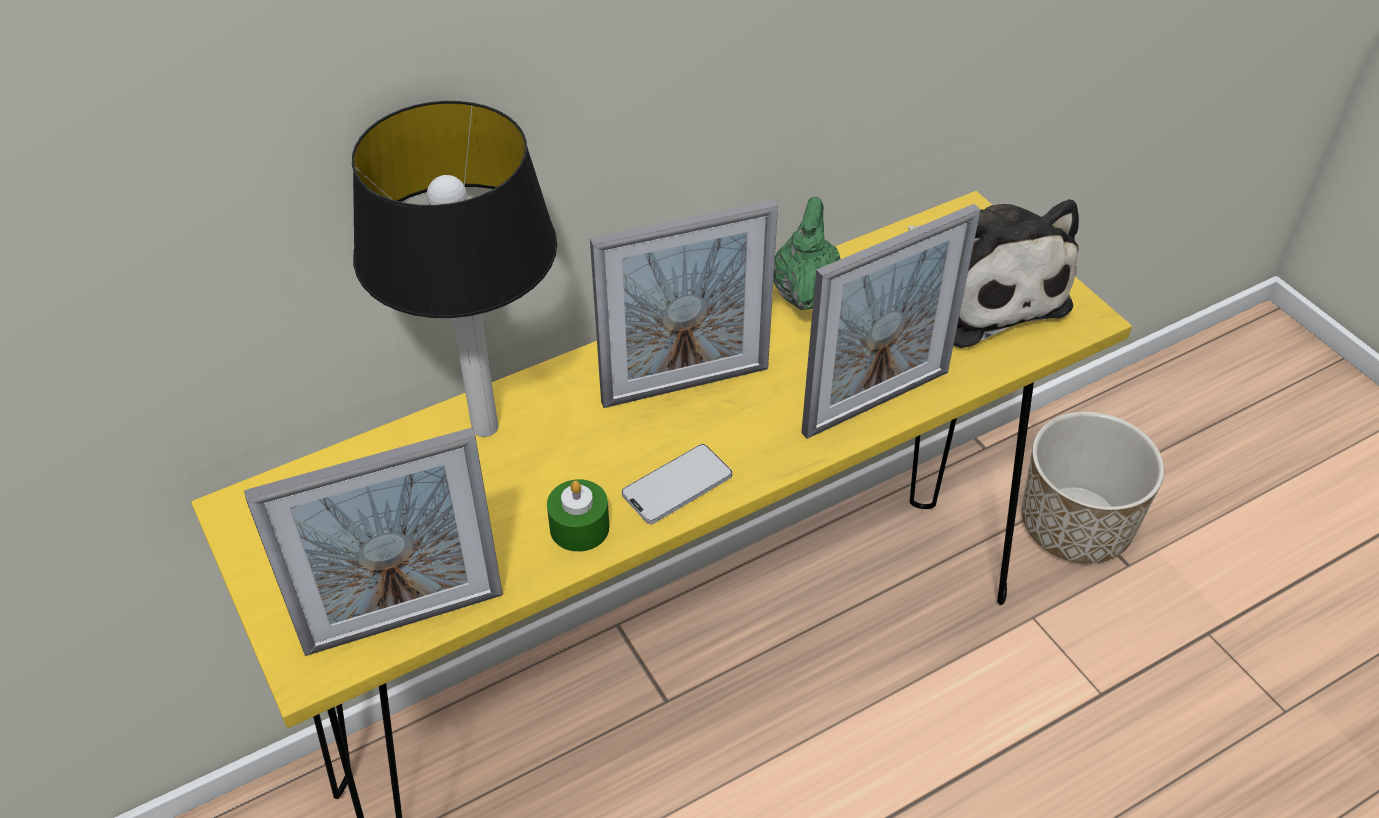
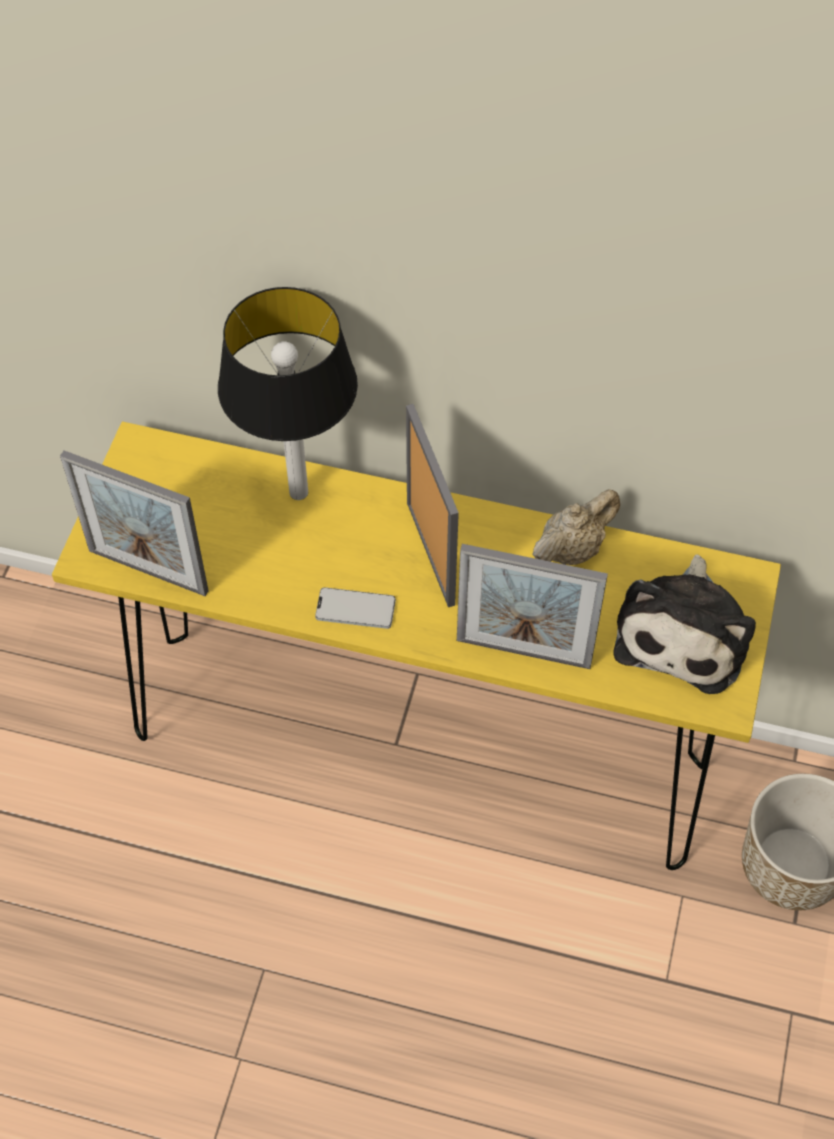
camera: 45 degrees right, 10 degrees up
(579, 527) = (280, 591): green candle -> none
(685, 385) = (430, 553): picture frame -> picture frame turned 135 degrees counterclockwise
(805, 292) = (572, 549): green teapot -> beige teapot

